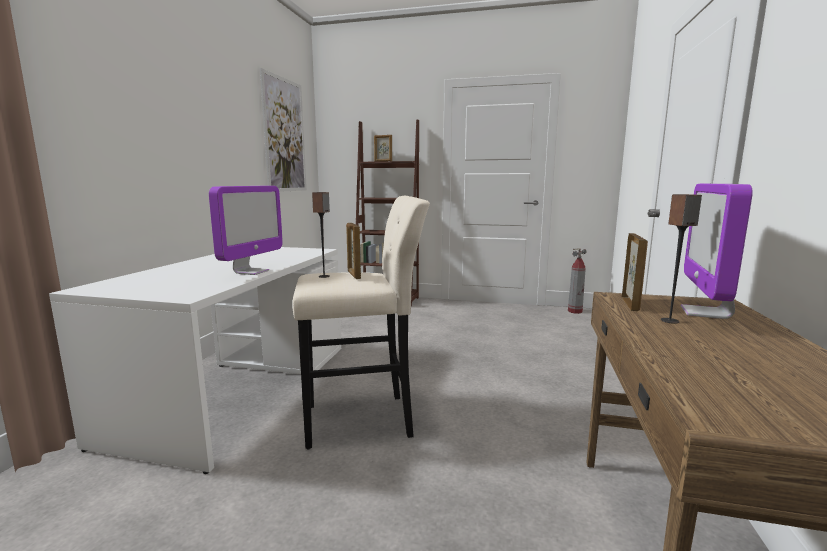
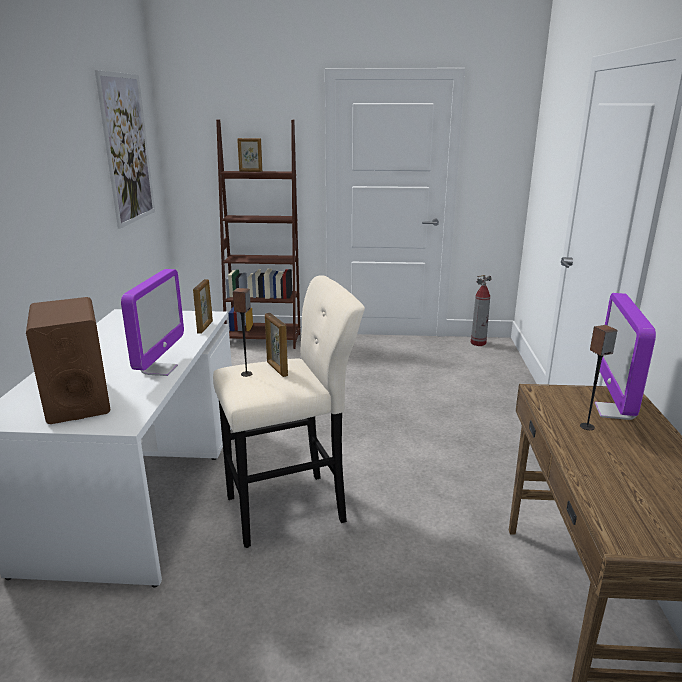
camera: 10 degrees left, 10 degrees up
(164, 283) = (78, 401): none -> brown speaker
(630, 304) = (553, 402): picture frame -> picture frame (205, 327)

